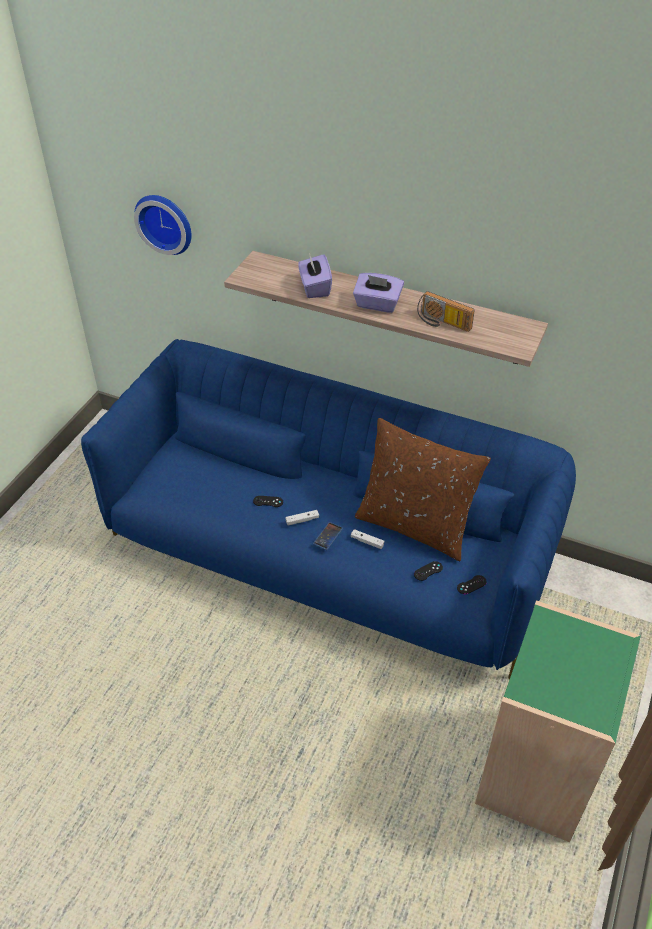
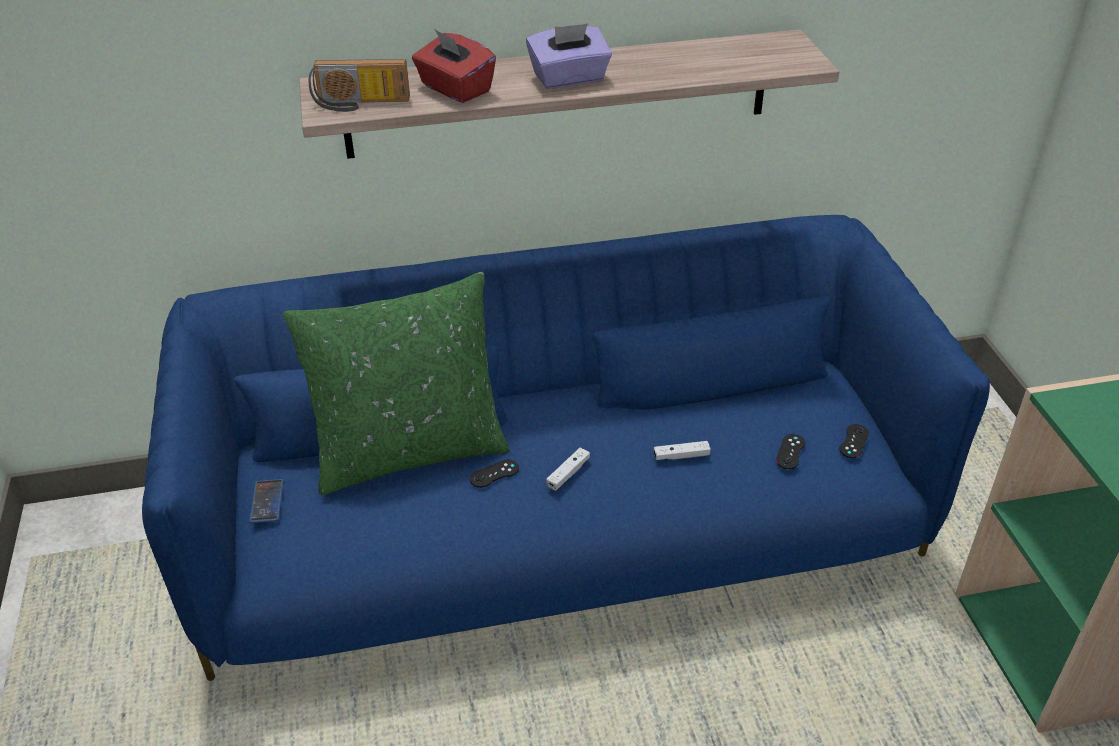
camera: 35 degrees left, 5 degrees down
(166, 222) = (113, 82): wall clock -> none
(241, 469) = (410, 451): none -> green pillow
(314, 288) = (455, 89): purple tissue box -> red tissue box
(328, 536) = (624, 476): phone -> phone (267, 501)
(415, 526) = (718, 406): brown pillow -> none
(442, 323) = (680, 70): radio -> radio (360, 104)

